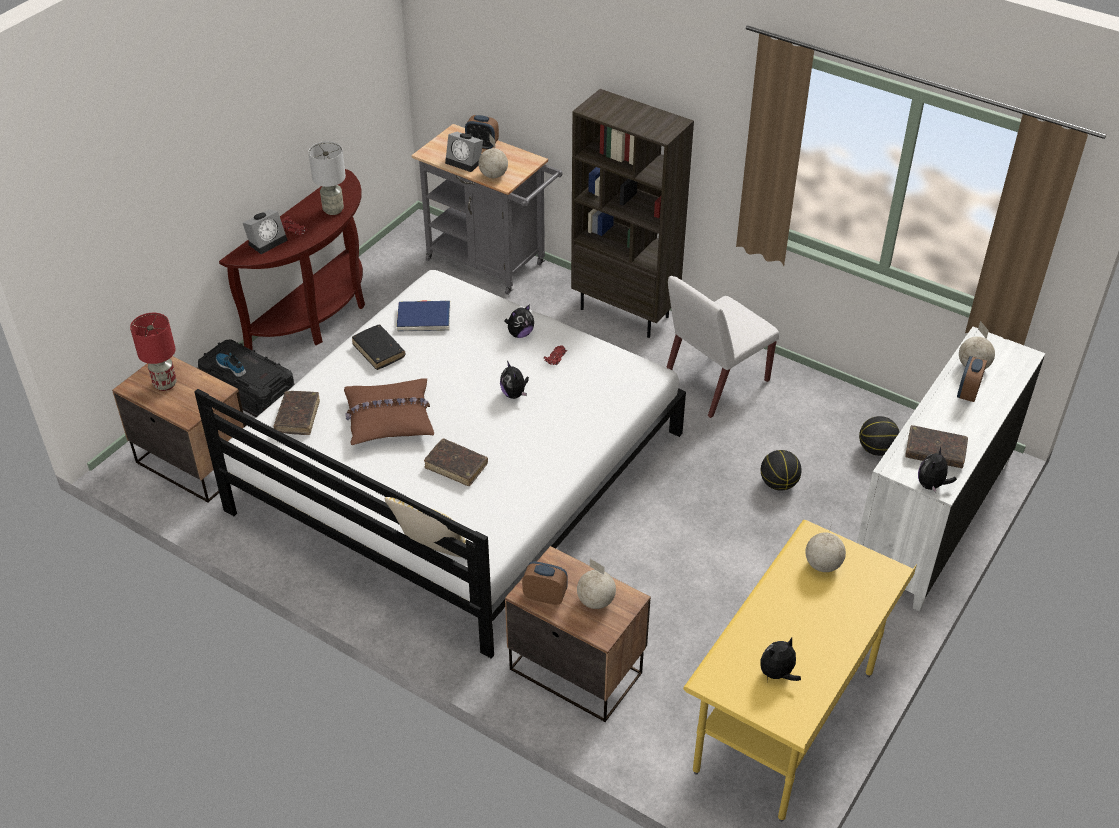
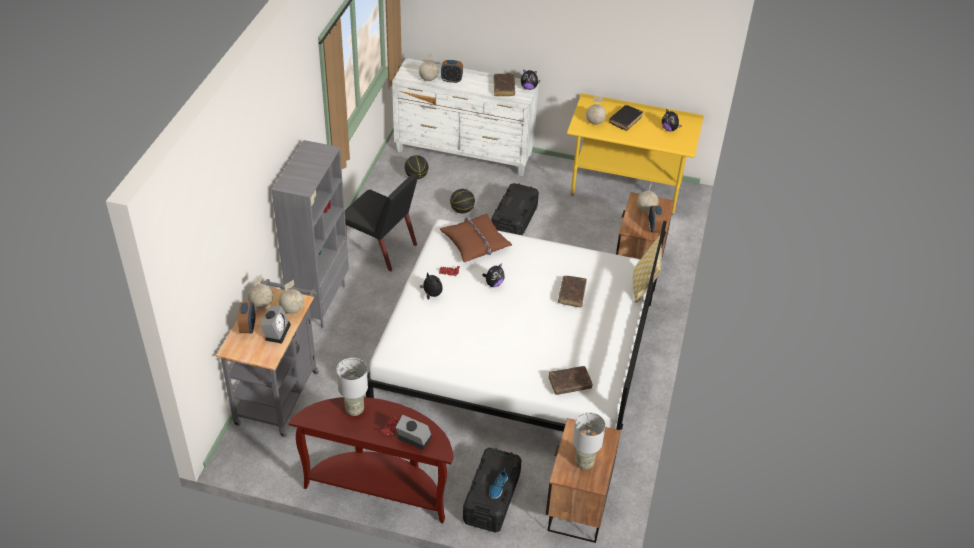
camera: 110 degrees left, 0 degrees up
(165, 384) = (583, 463): red table lamp -> grey table lamp
(379, 351) = (482, 363): black book -> black book (625, 120)
(389, 419) = (547, 336): brown pillow -> brown pillow (475, 243)
(424, 318) = (435, 348): blue book -> none
(513, 157) = (262, 304): none -> globe
(625, 312) = (319, 303): brown bookcase -> grey bookcase
(714, 382) = (381, 248): white chair -> black chair
(735, 539) = (514, 221): none -> black storage box

